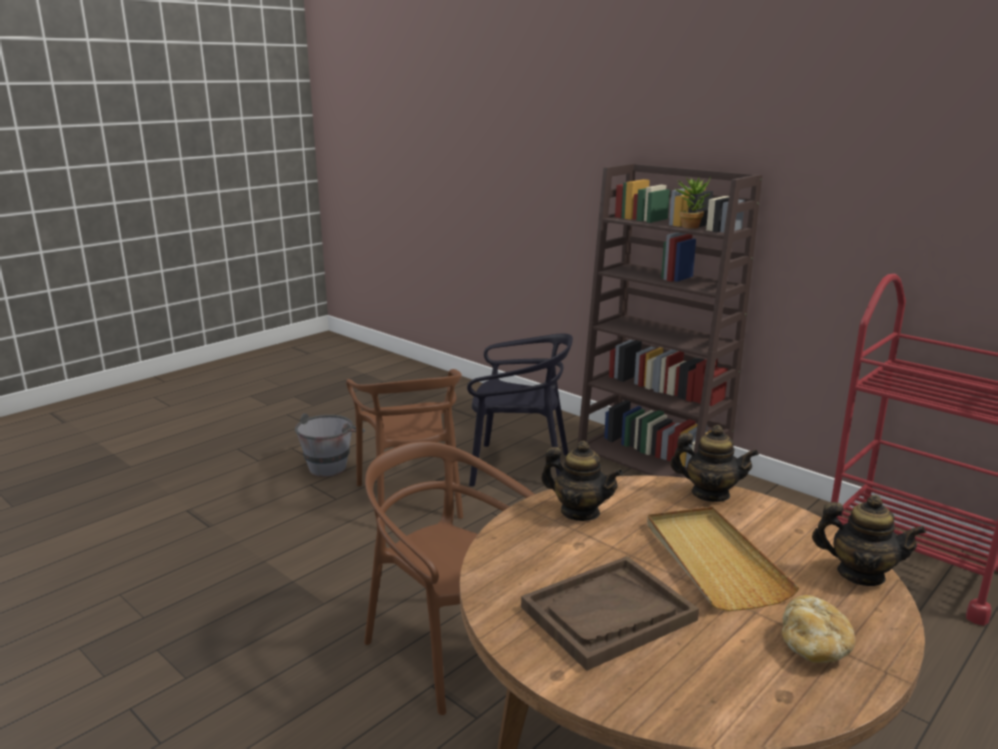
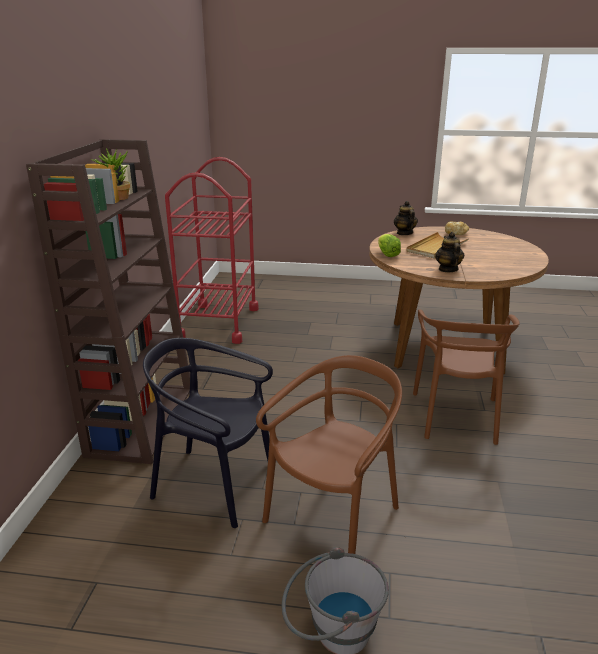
camera: 125 degrees left, 5 degrees up
(519, 467) = (214, 484): black chair -> black chair turned 45 degrees counterclockwise
(608, 614) = (496, 254): brown tray -> none
(710, 494) = (387, 255): teapot -> lettuce

